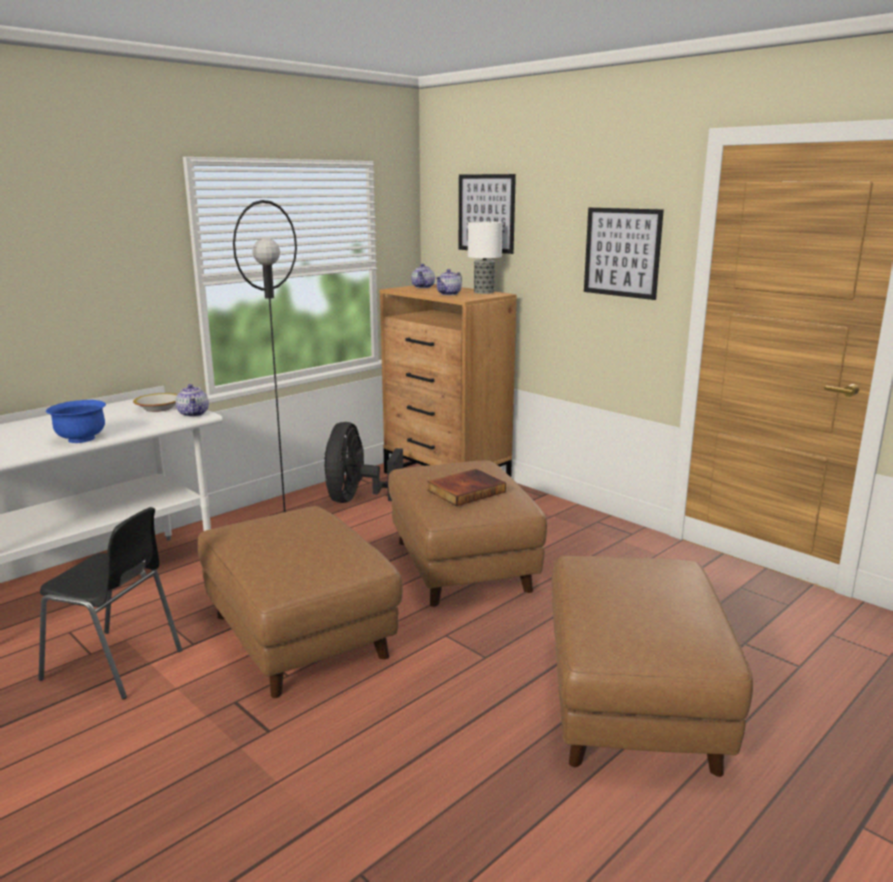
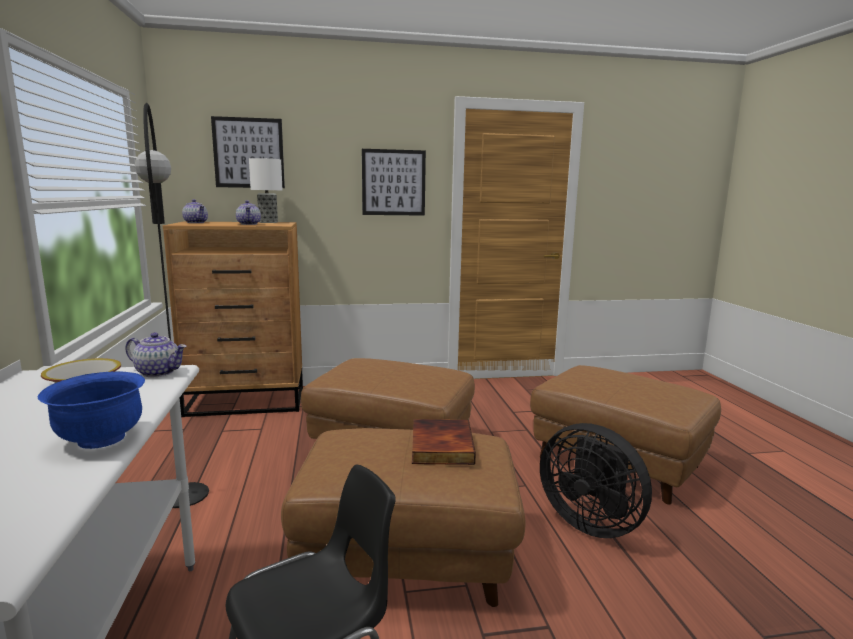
camera: 55 degrees left, 5 degrees down
(356, 499) = (203, 444): black fan -> black fan (590, 522)
(466, 490) = (408, 375): book -> book (440, 445)

